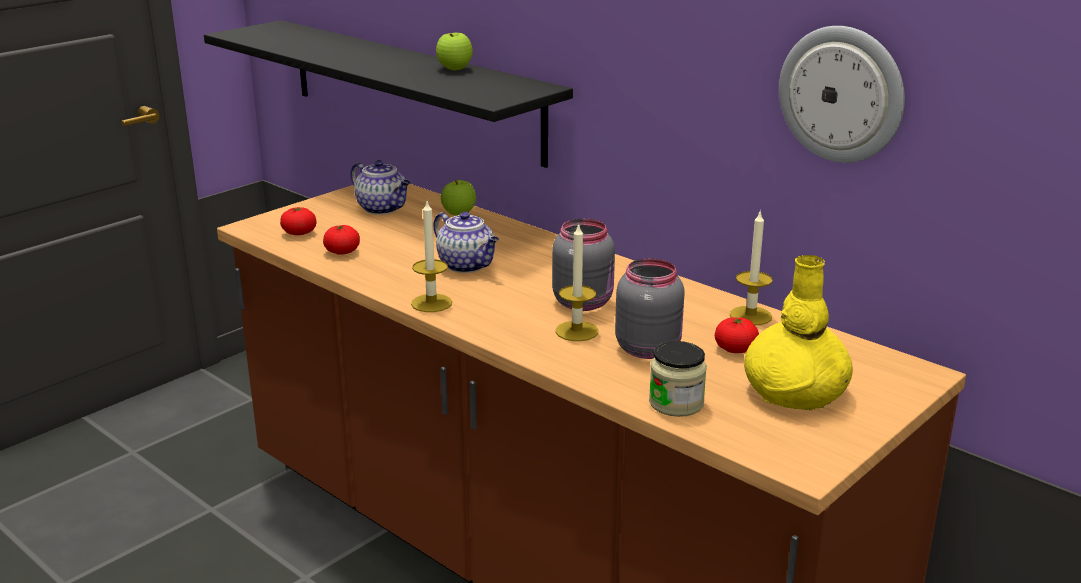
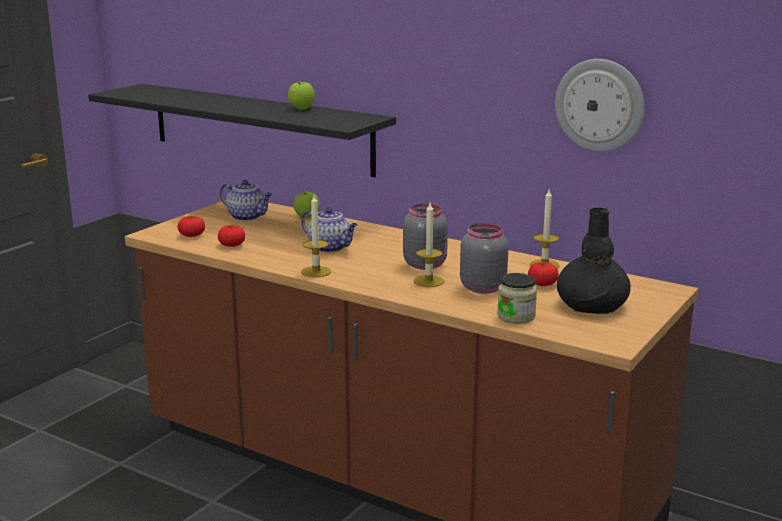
camera: 10 degrees left, 5 degrees down
(795, 391) = (592, 304): yellow vase -> black vase

